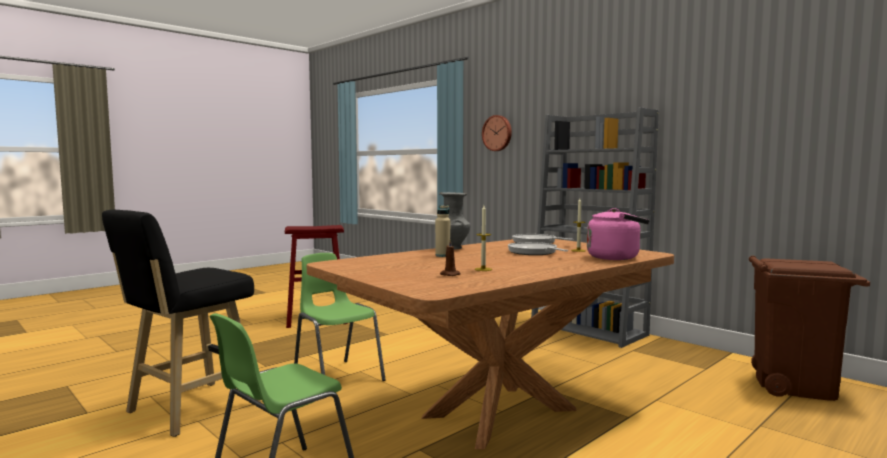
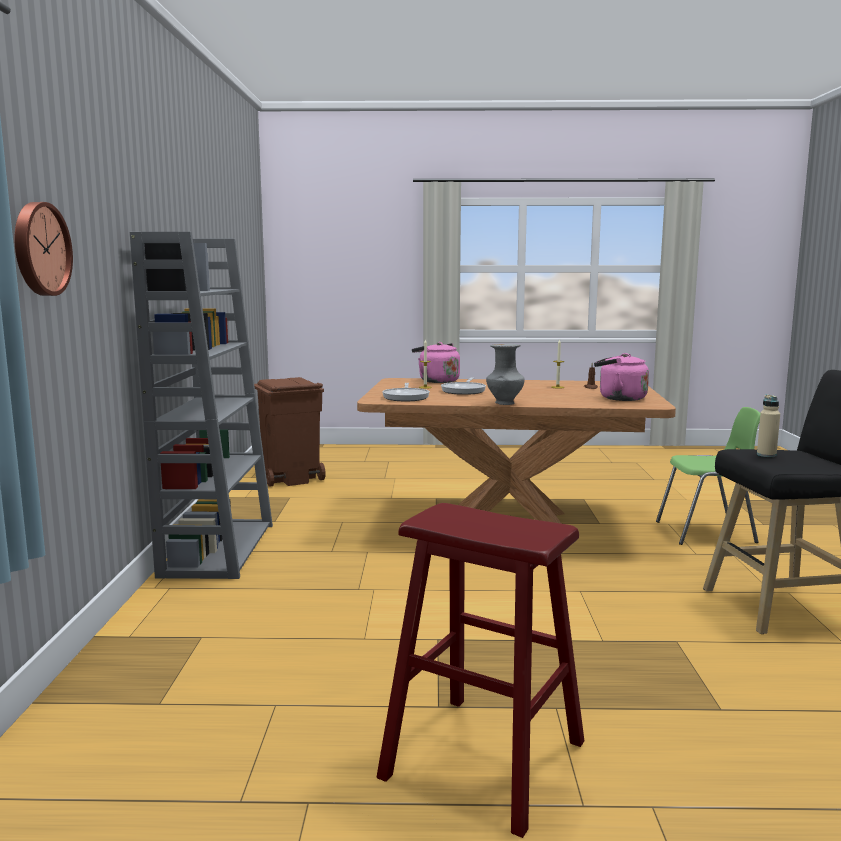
camera: 135 degrees left, 5 degrees up
(337, 377) = (598, 591): green chair -> none
(380, 265) = (619, 398): none -> pink kettle
(442, 255) = (543, 398): beige bottle -> beige bottle (766, 455)

